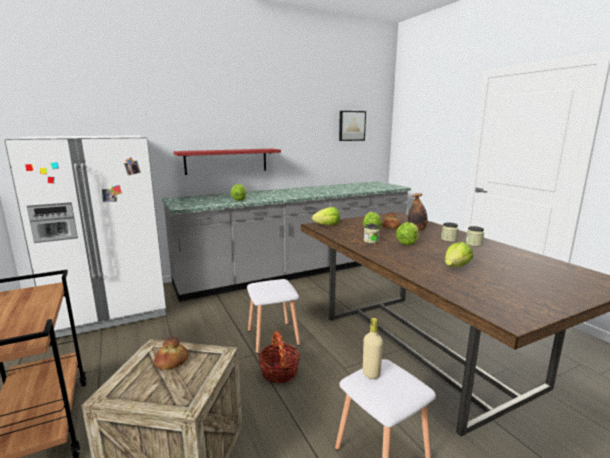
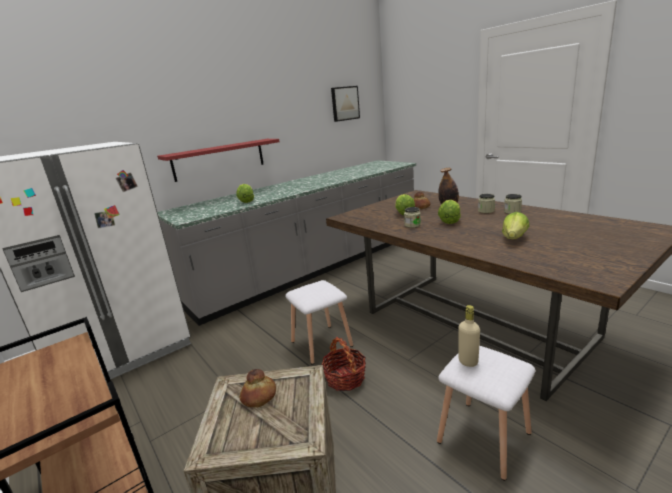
camera: 10 degrees left, 5 degrees up
(327, 225) = (355, 215): lettuce -> none

